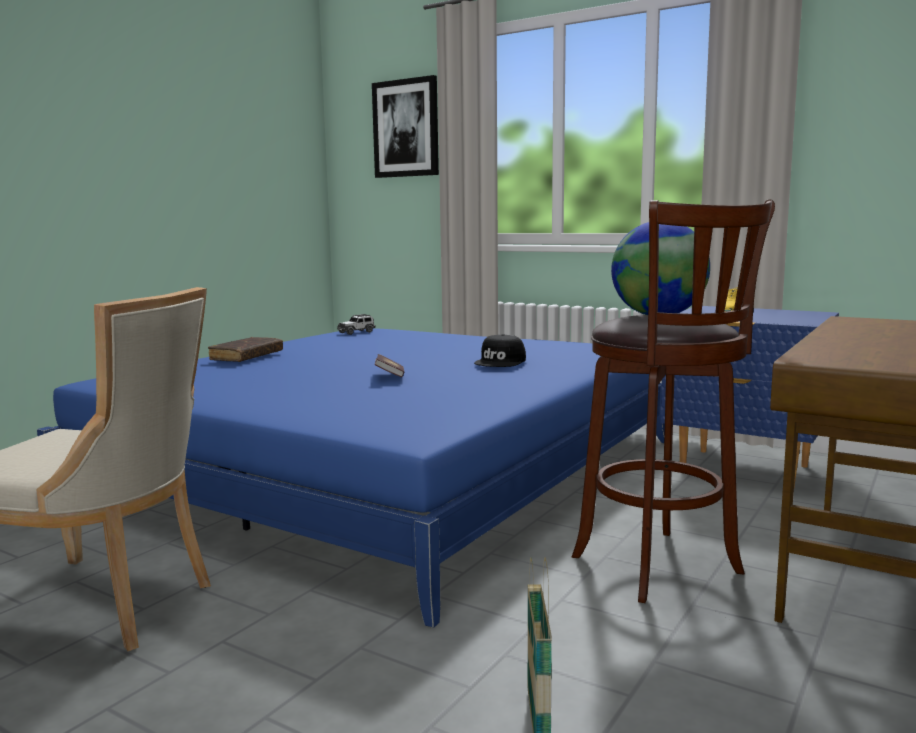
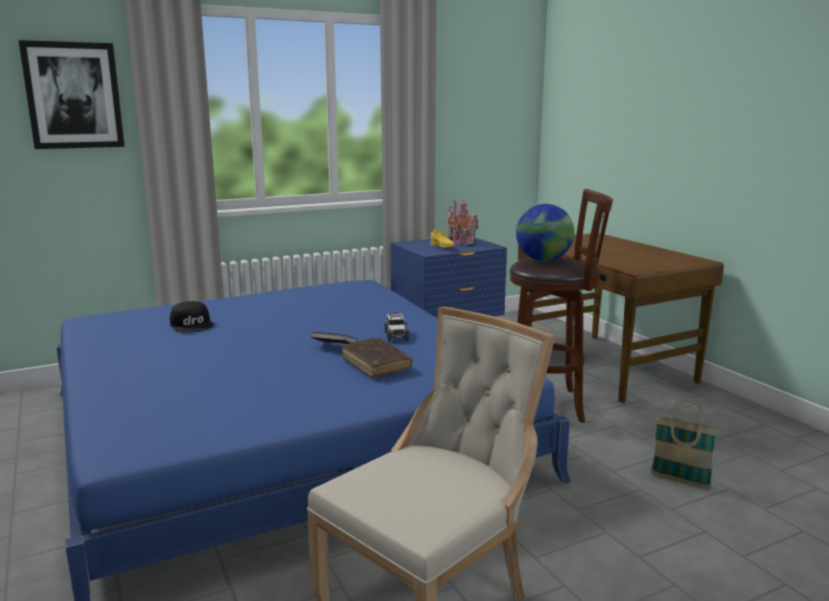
camera: 60 degrees left, 5 degrees up
(247, 357) = (138, 377): brown book -> brown book (376, 364)
(356, 332) = (105, 324): toy car -> toy car (396, 335)
(501, 362) = (350, 313): black cap -> black cap (192, 324)
(780, 315) = (460, 242): none -> toy house

